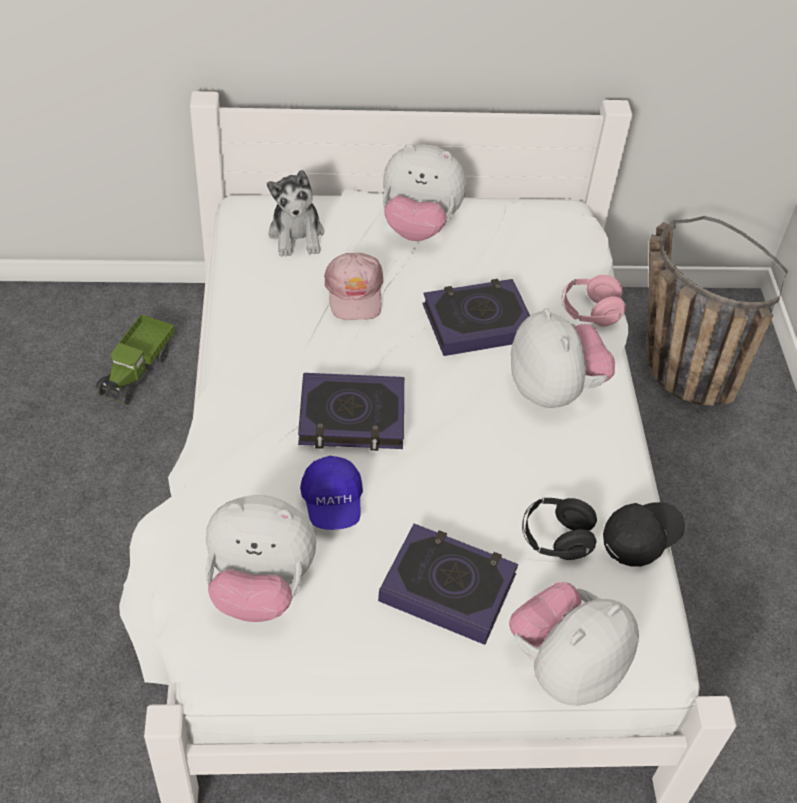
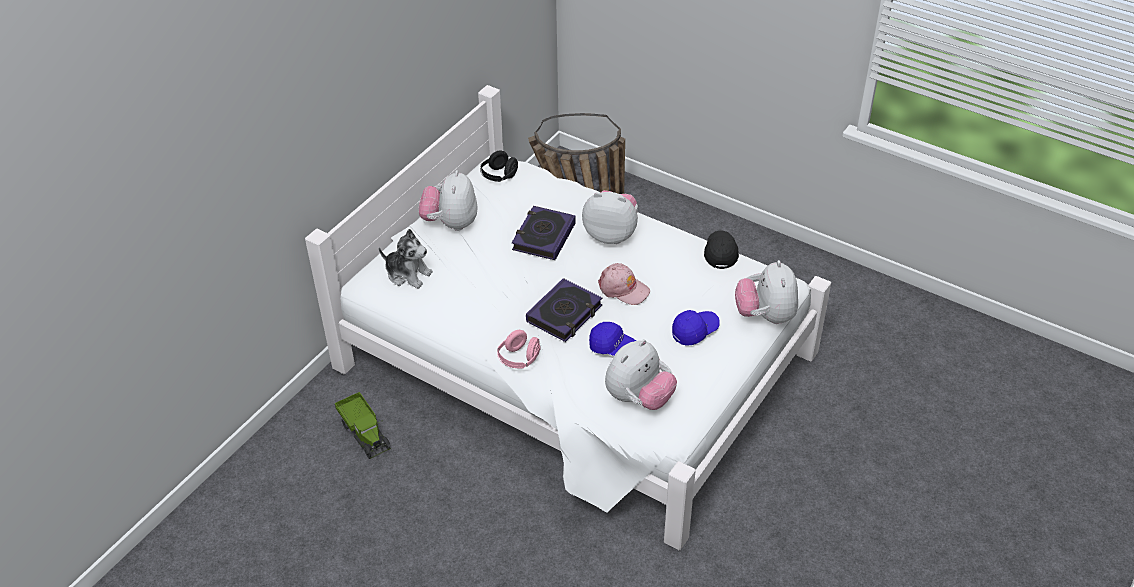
camera: 50 degrees left, 5 degrees down
(354, 293) = (478, 271): pink cap -> pink cap (623, 289)
(418, 226) = (451, 223): plush toy -> plush toy turned 135 degrees clockwise
(447, 587) = (694, 331): book -> blue cap
(556, 539) = (698, 281): black headphones -> black headphones (499, 176)
(589, 313) = (573, 195): pink headphones -> pink headphones (519, 359)

